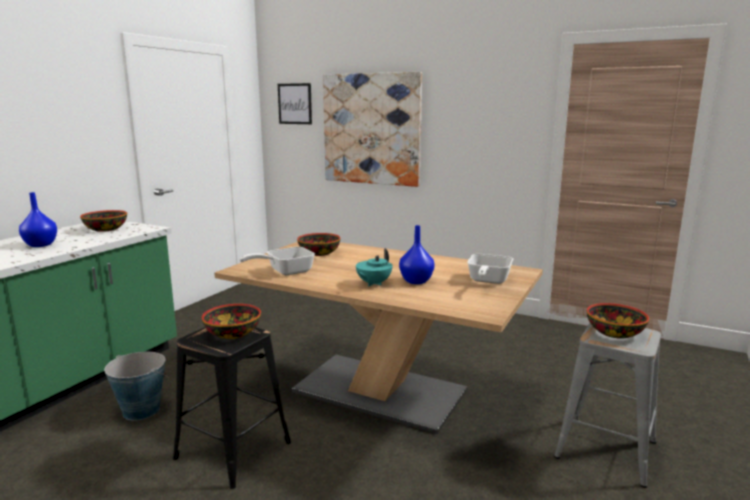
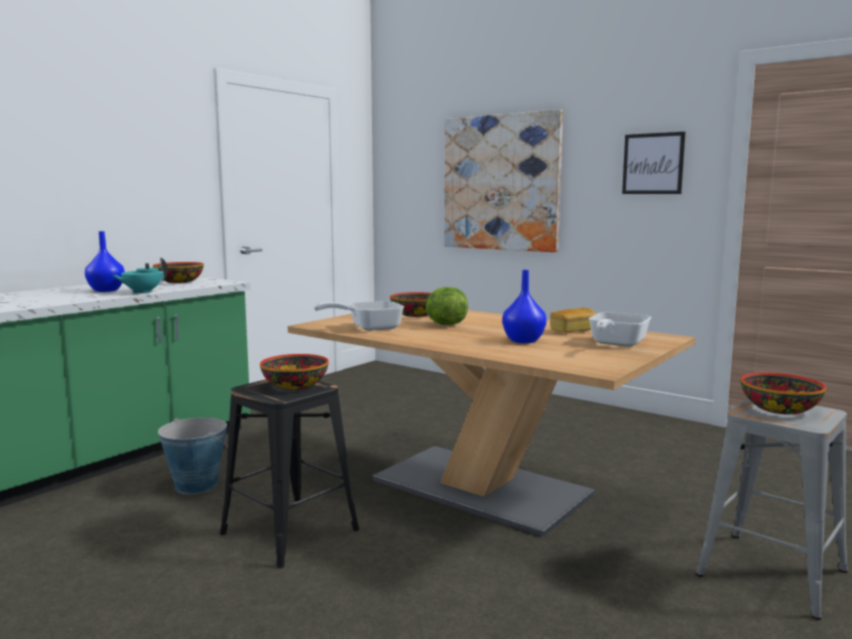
camera: 10 degrees right, 5 degrees down
(295, 104) = (412, 155): picture -> picture (653, 163)
(347, 264) = (445, 324): none -> lettuce
(373, 283) = (469, 341): turquoise teapot -> turquoise teapot (142, 292)
(449, 267) = (572, 331): none -> bread

